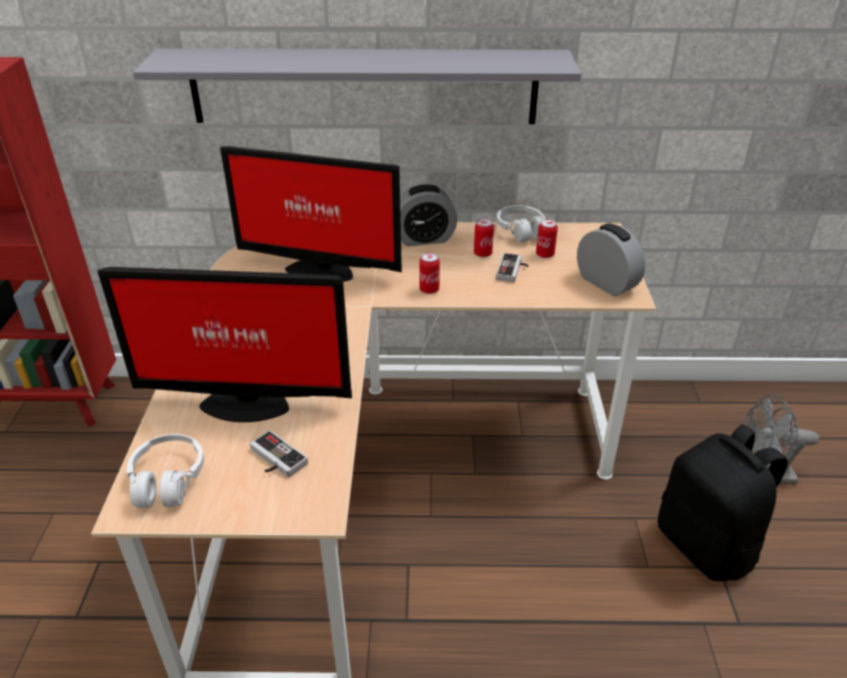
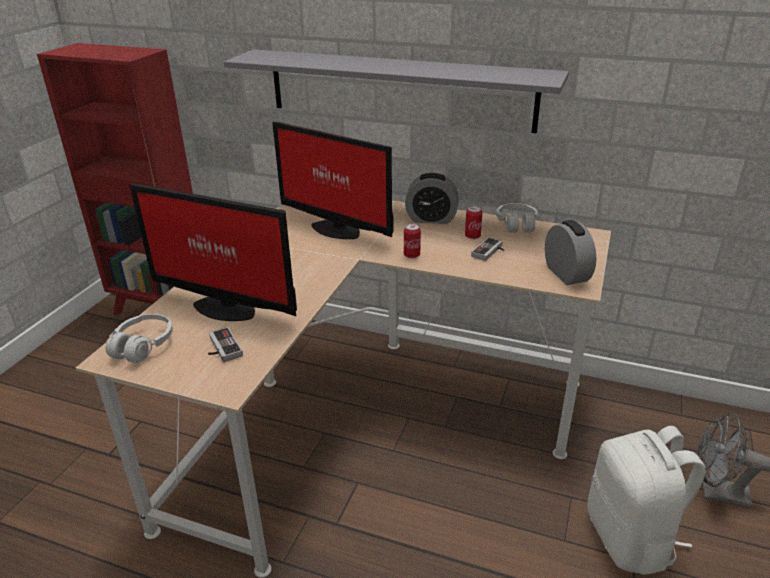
camera: 20 degrees right, 5 degrees down
(545, 254) = (525, 244): can -> none
(707, 545) = (631, 538): black backpack -> white backpack

